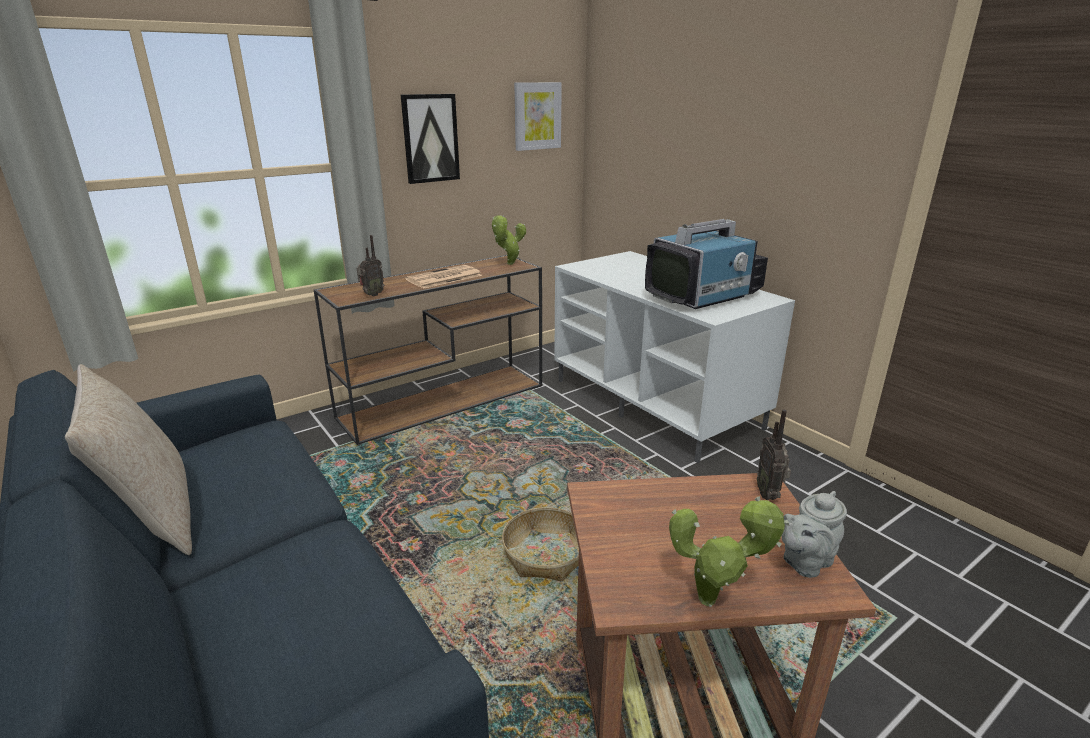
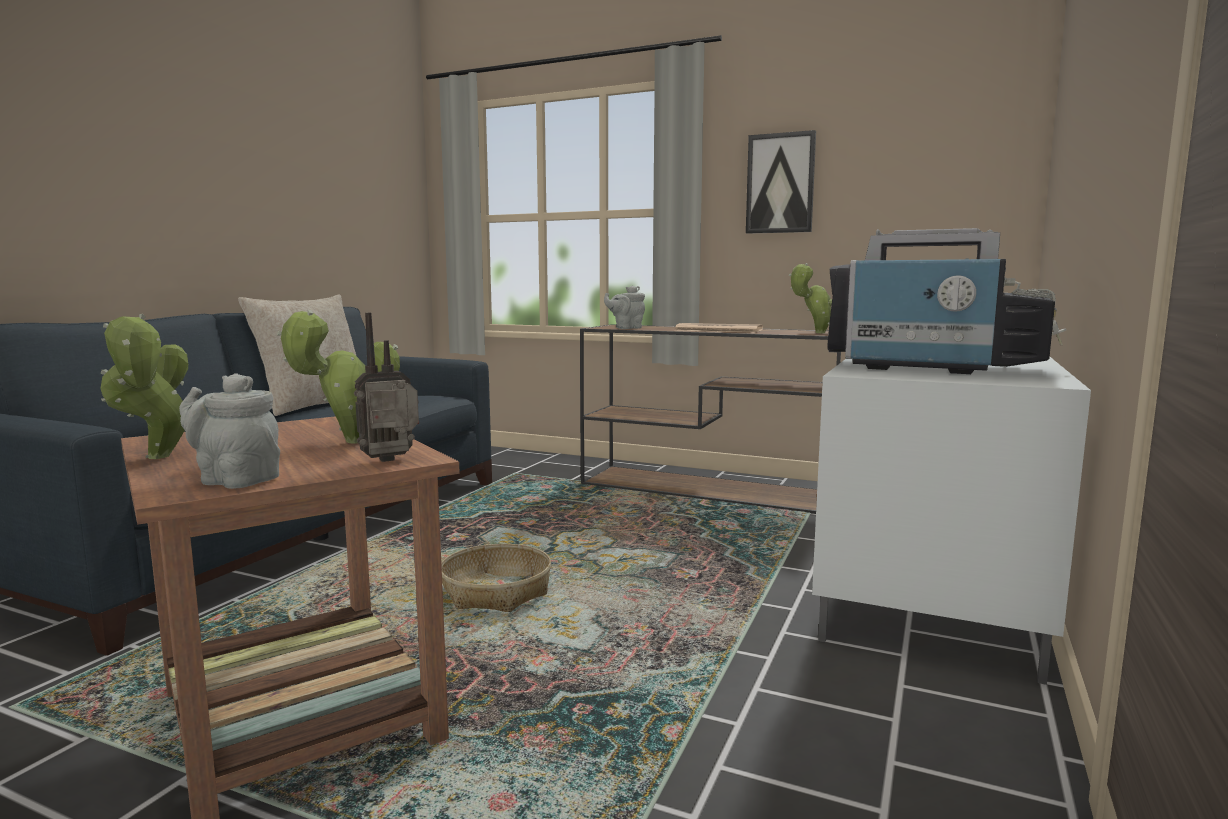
camera: 60 degrees right, 15 degrees down
(371, 295) = (626, 328): radio -> grey teapot
(537, 116) = (949, 153): picture -> none
(695, 503) = (348, 442): none -> potted plant

